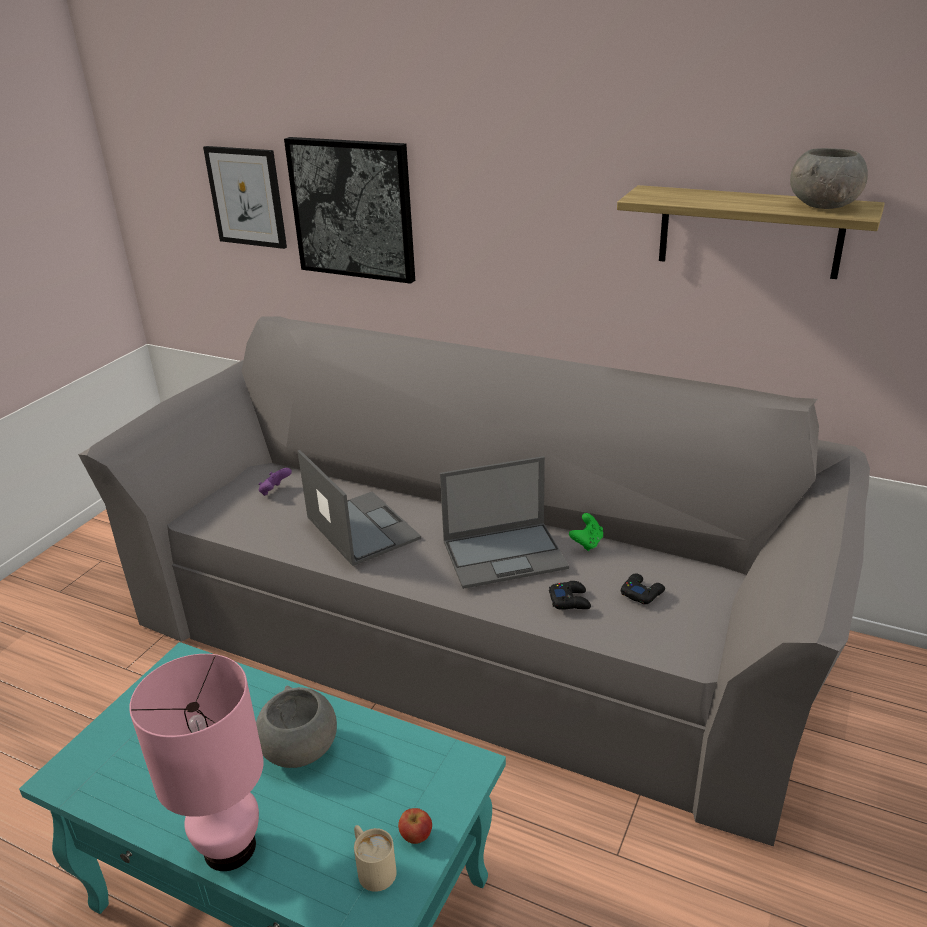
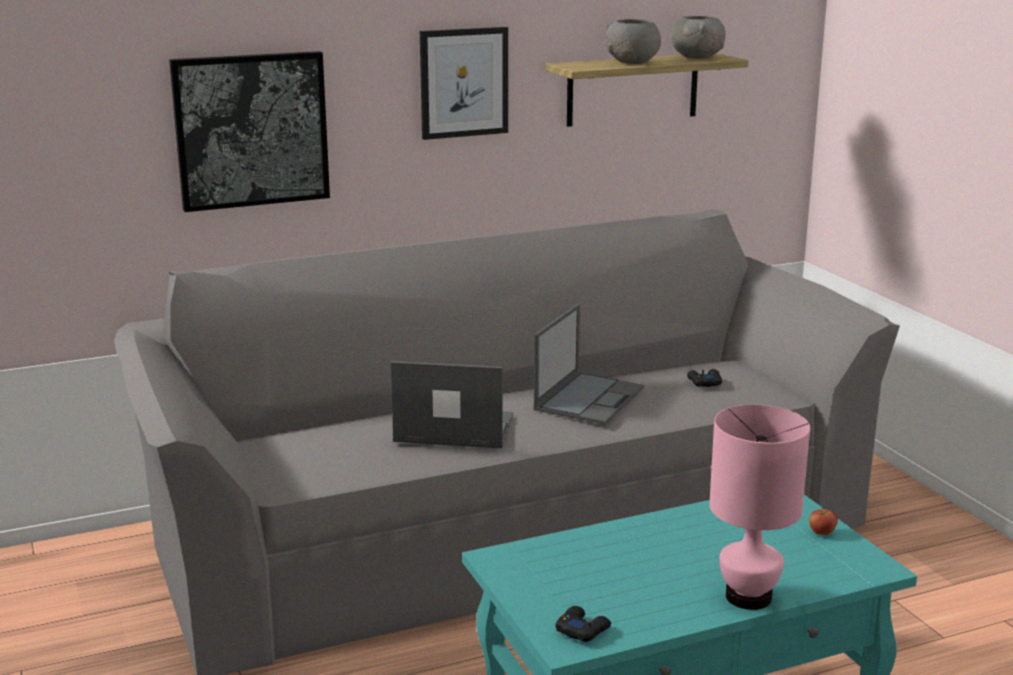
camera: 50 degrees left, 10 degrees down
(246, 197) = (97, 139): picture -> picture (464, 82)
(275, 491) = (312, 444): purple game controller -> none
(300, 750) = (682, 544): grey bowl -> grey bowl (632, 62)
(372, 867) = (831, 555): beige mug -> none
(570, 600) = (676, 402): black game controller -> black game controller (582, 629)
(587, 543) = (620, 375): green game controller -> none

